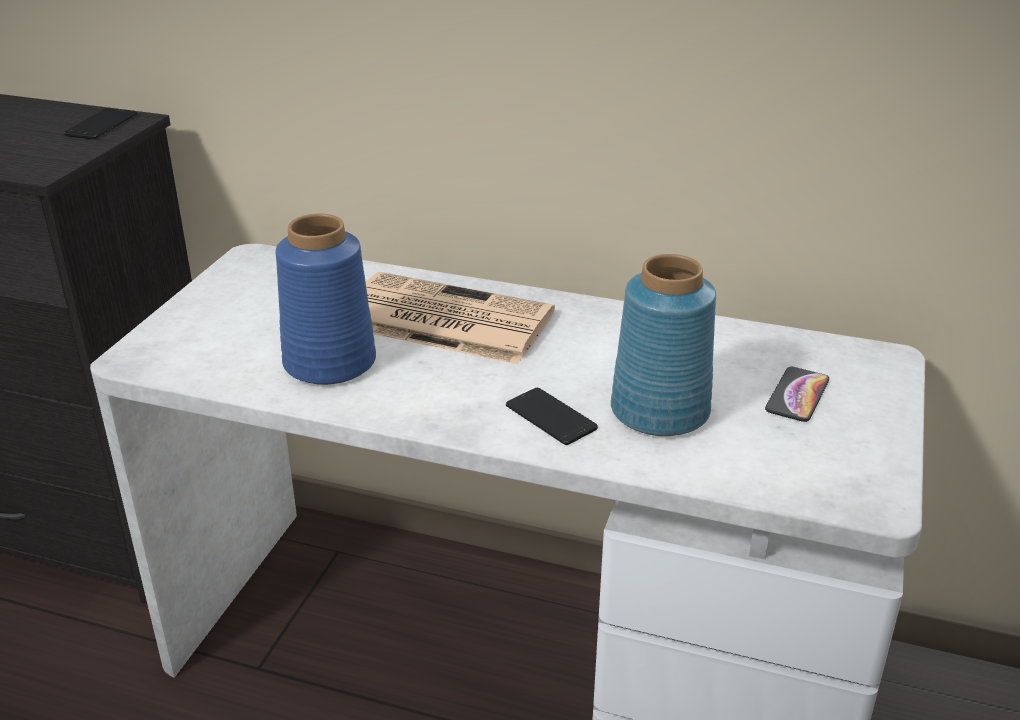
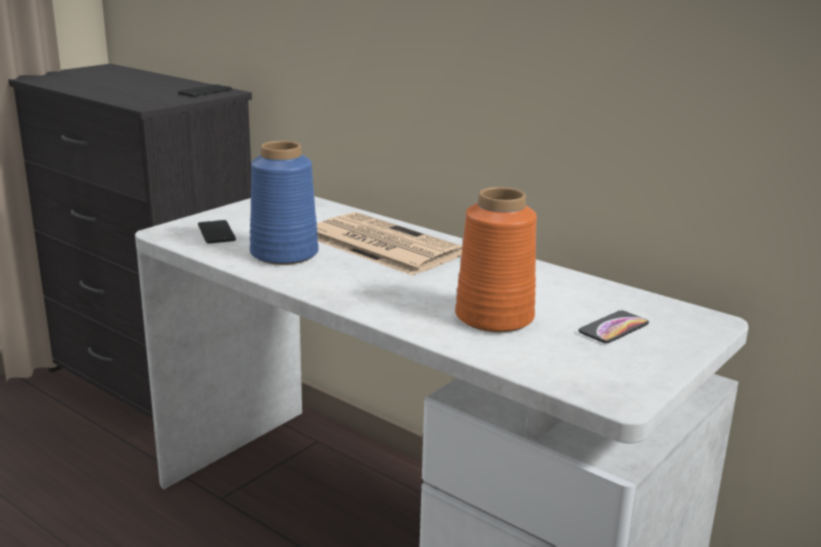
camera: 20 degrees right, 10 degrees down
(550, 417) = (409, 306): phone -> phone (216, 232)
(658, 412) = (493, 318): blue vase -> orange vase

